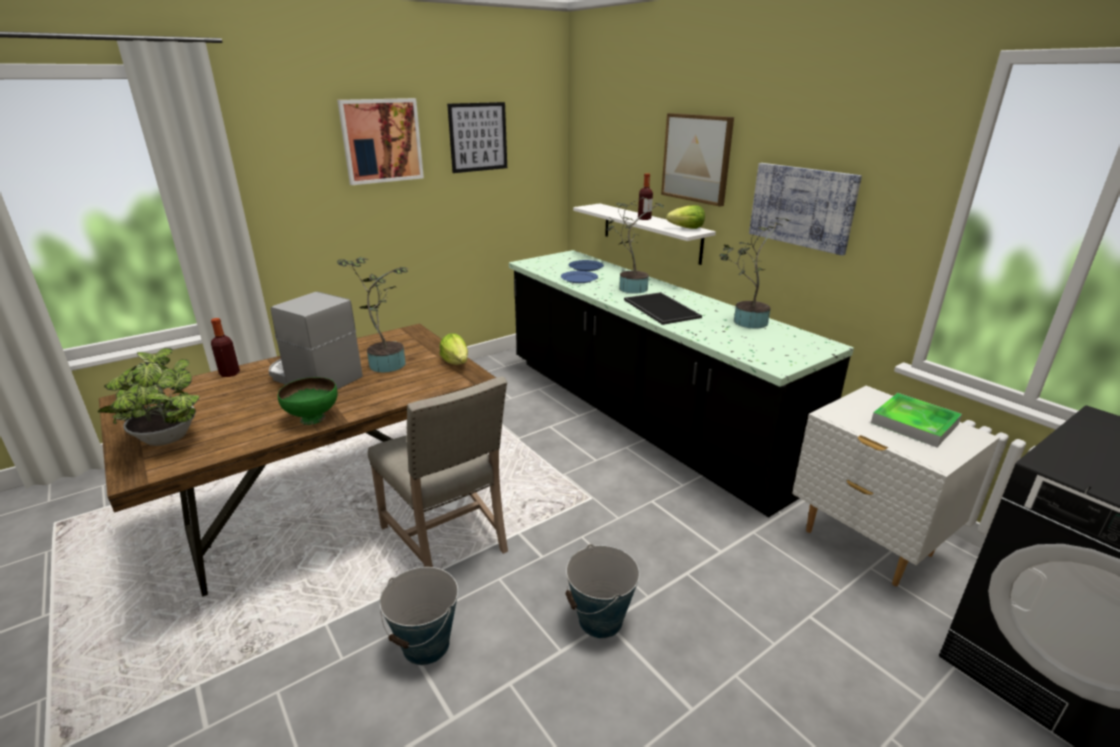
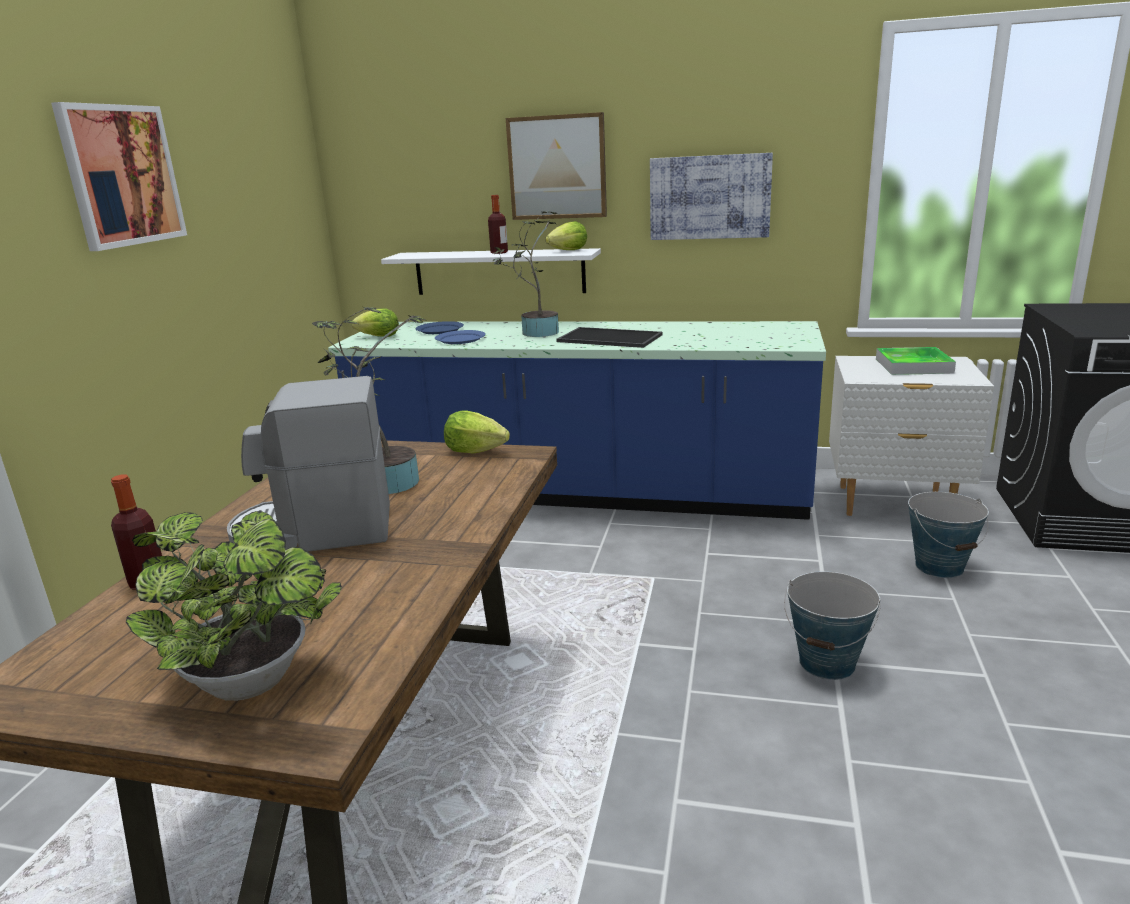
camera: 40 degrees left, 5 degrees down
(313, 418) = (433, 560): green bowl -> none
(426, 645) = (727, 791): bucket -> bucket (939, 566)
(448, 539) = (576, 692): beige chair -> none
(478, 137) = (234, 171): picture -> none
(545, 262) = (379, 337): none -> lettuce
(641, 417) = (580, 493): black counter -> blue counter
(746, 322) = (704, 328): potted plant -> none

